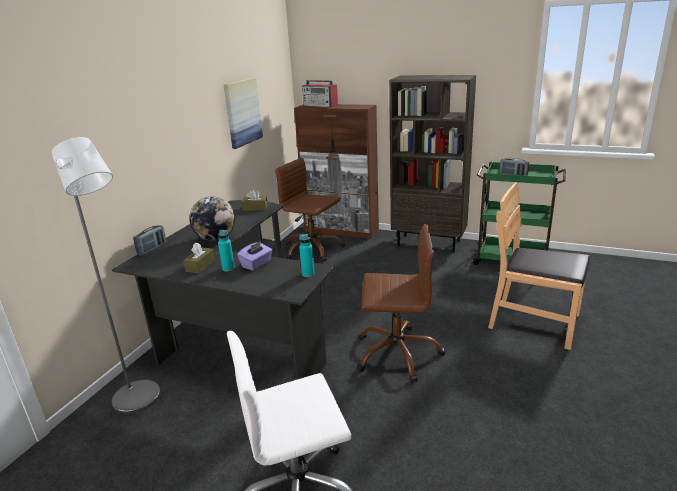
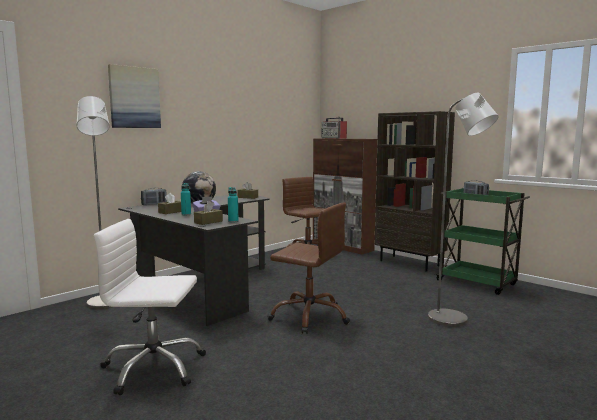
camera: 20 degrees right, 15 degrees down
(242, 112) = (262, 131): picture -> picture (134, 97)
(281, 283) = (208, 222): none -> brown tissue box
(534, 322) = (454, 321): brown chair -> grey floor lamp

